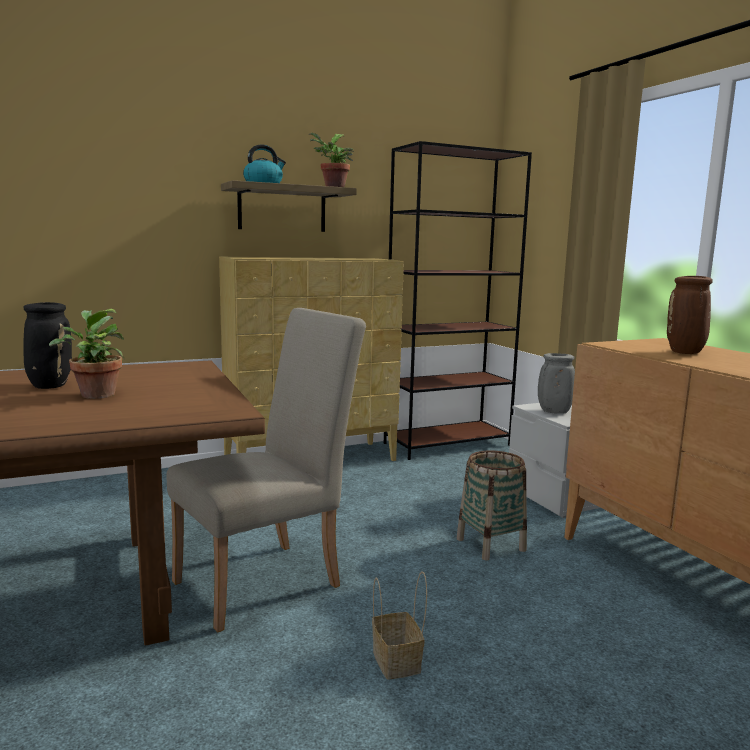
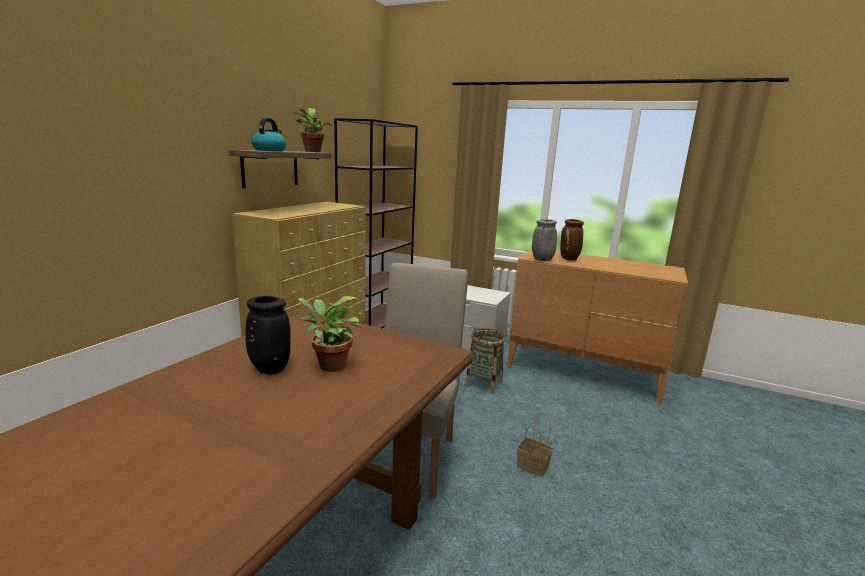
camera: 40 degrees left, 5 degrees up
(553, 412) = (475, 296): grey vase -> grey vase (542, 260)

